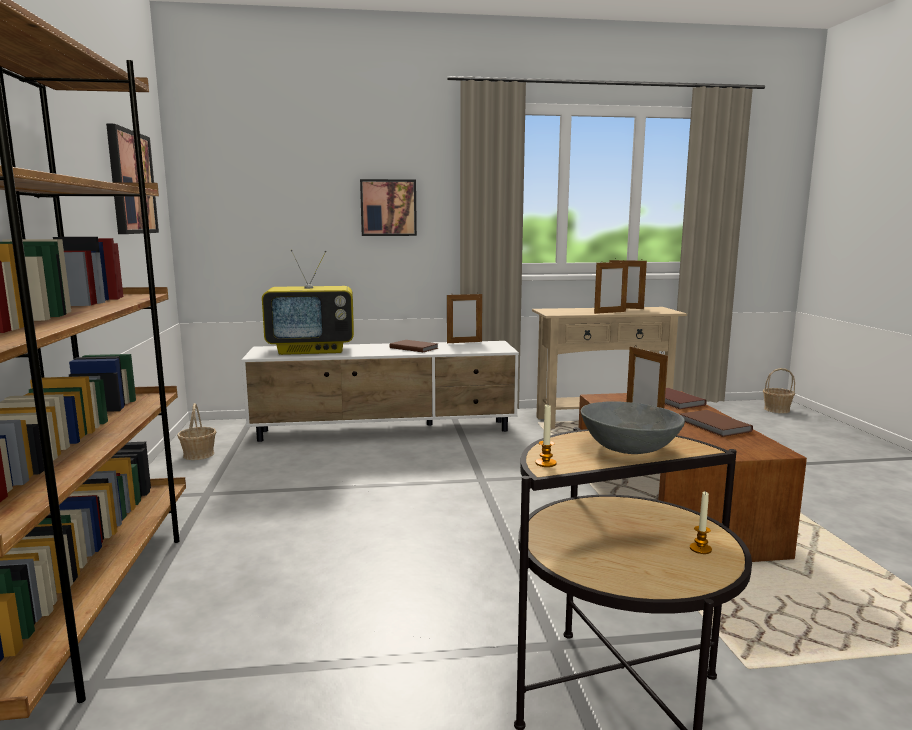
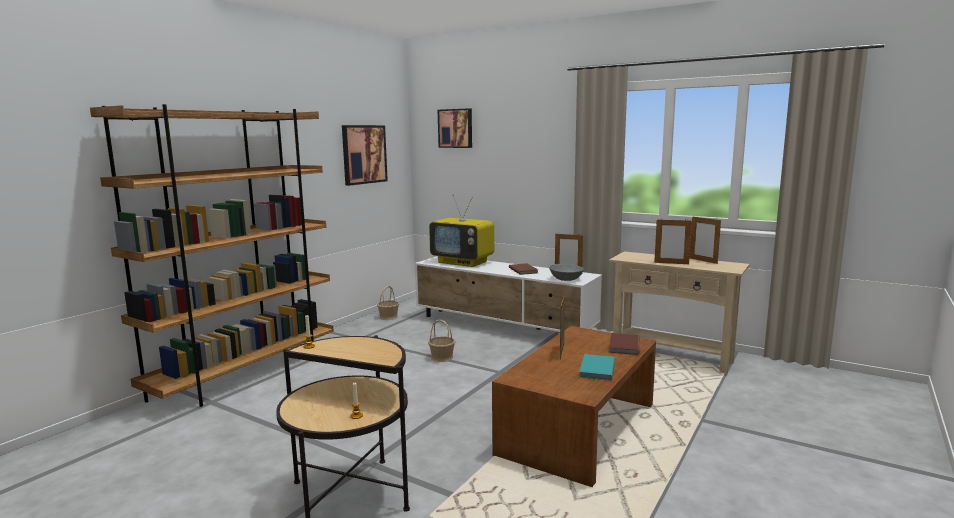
camera: 40 degrees right, 0 degrees up
(388, 208) = (531, 165): picture -> picture (456, 128)
(628, 449) = (360, 351): grey bowl -> grey bowl (565, 279)
(714, 426) = (596, 369): brown book -> turquoise book
(776, 409) = (882, 391): basket -> basket (442, 357)

